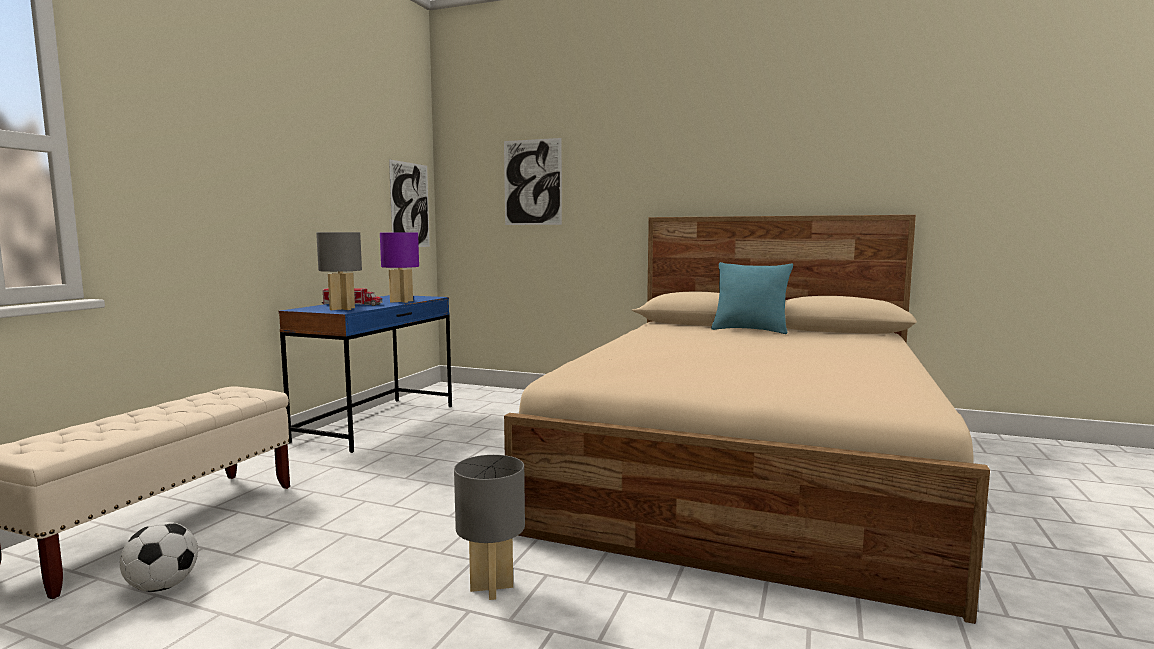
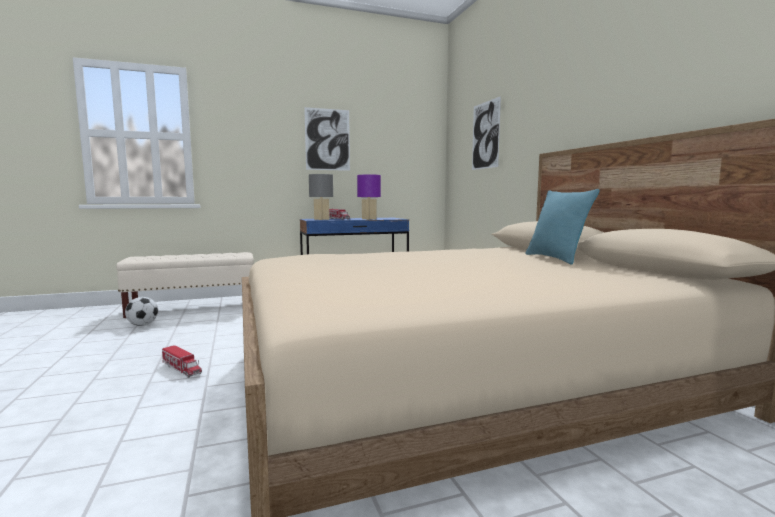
camera: 50 degrees right, 0 degrees up
(410, 205) = (418, 159): picture -> picture (327, 139)
(491, 587) = (182, 369): grey table lamp -> toy truck

